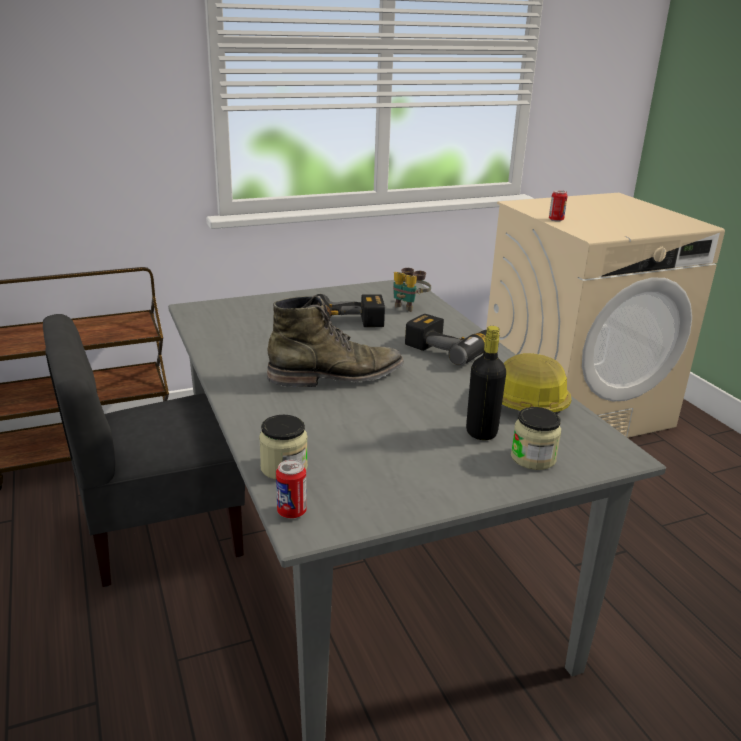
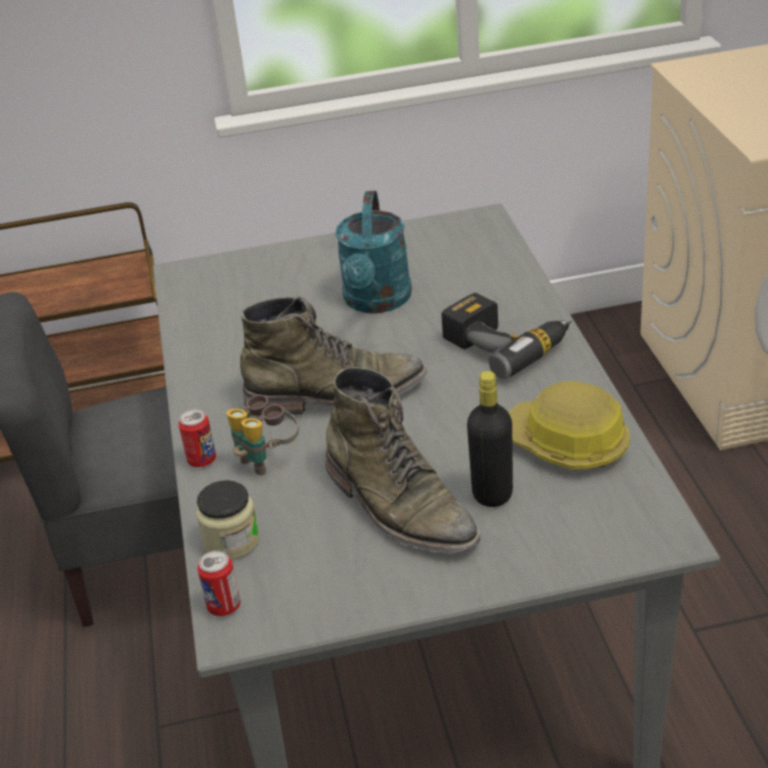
camera: 15 degrees right, 10 degrees up
(347, 325) = (376, 302): power drill -> turquoise watering can
(409, 306) = (474, 263): binoculars -> binoculars (267, 458)
(413, 442) = (399, 506): none -> green boot
(533, 458) = (544, 537): jar -> none
(556, 220) = (723, 107): can -> can (202, 460)

